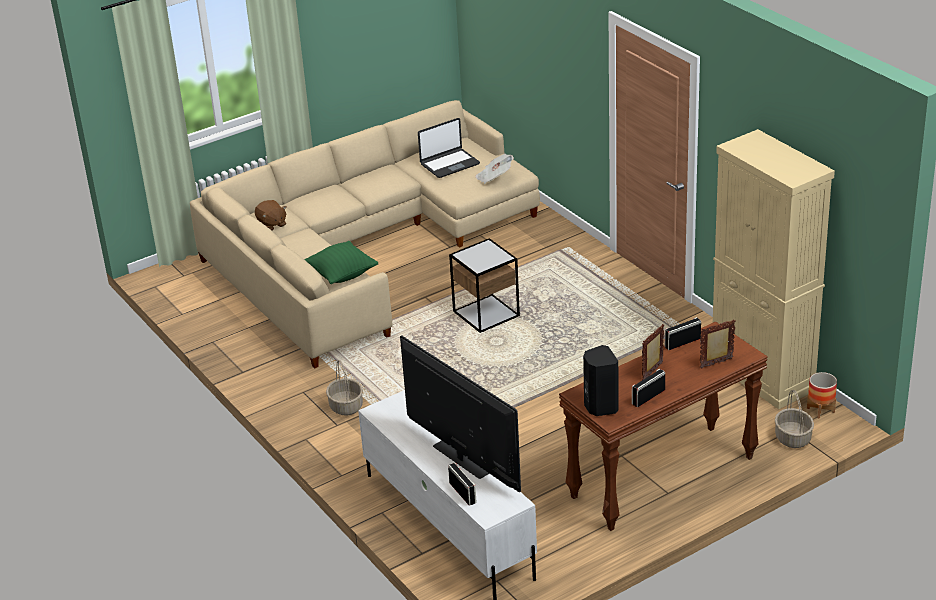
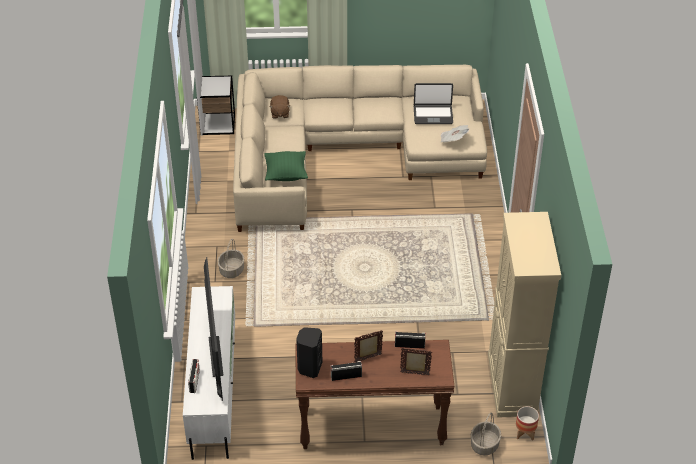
camera: 30 degrees right, 10 degrees up
(486, 314) = (377, 242): side table -> side table (218, 124)

